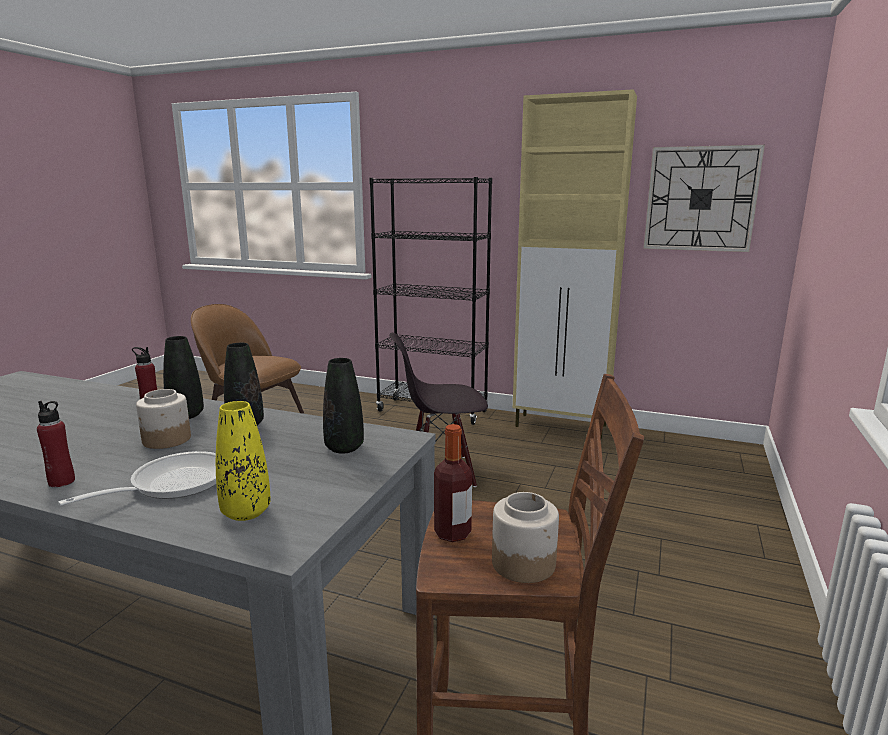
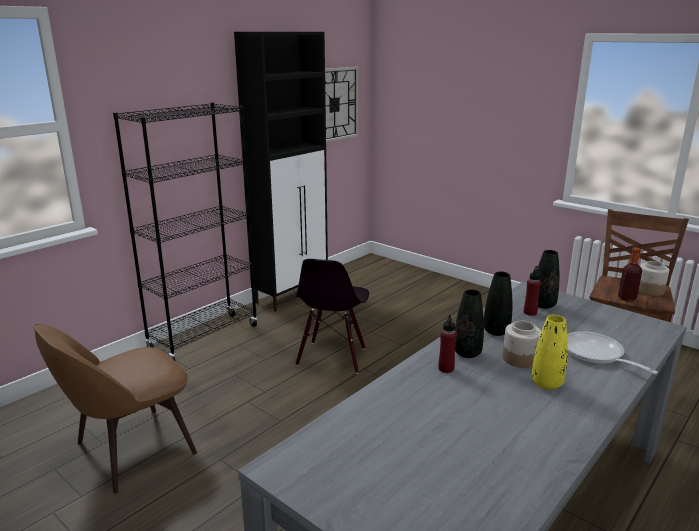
camera: 70 degrees left, 5 degrees up
(62, 481) = (594, 393): red bottle -> red bottle (530, 312)
(246, 512) = (630, 334): yellow vase -> yellow vase (546, 384)
(562, 426) = (292, 295): beige cabinet -> black cabinet

